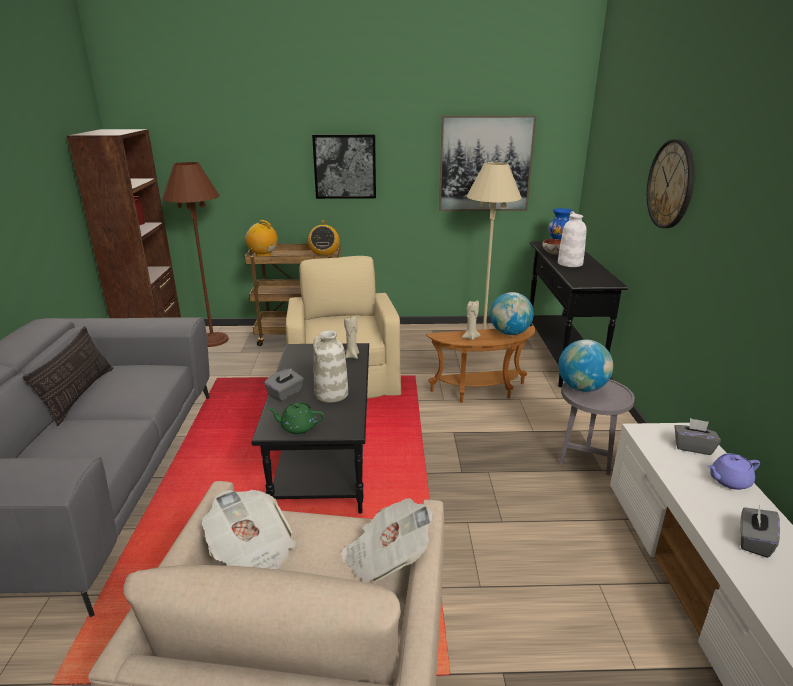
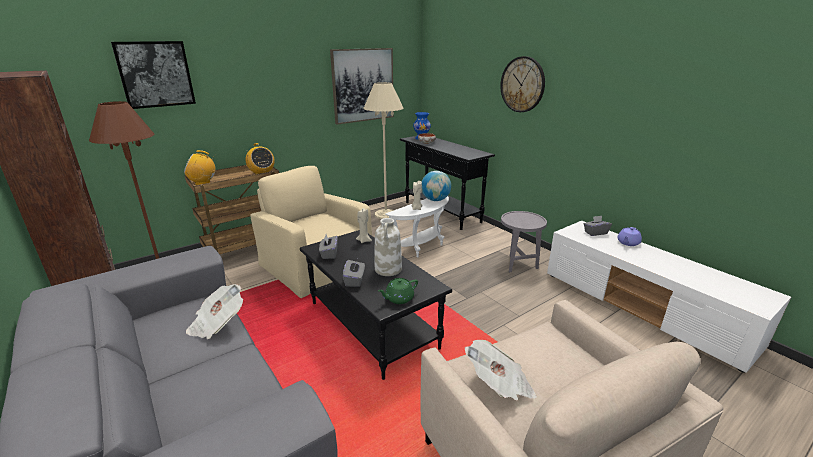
camera: 35 degrees left, 0 degrees up
(80, 395) = (144, 353): pillow -> none
(345, 166) = (259, 95): picture -> picture (155, 74)
(386, 557) = (571, 346): newspaper -> newspaper (217, 323)
(481, 393) = (422, 247): brown side table -> white side table
(569, 263) = (444, 147): white vase -> none
(581, 388) = (514, 219): globe -> none
(753, 541) = (669, 265): grey tissue box -> grey tissue box (329, 254)

